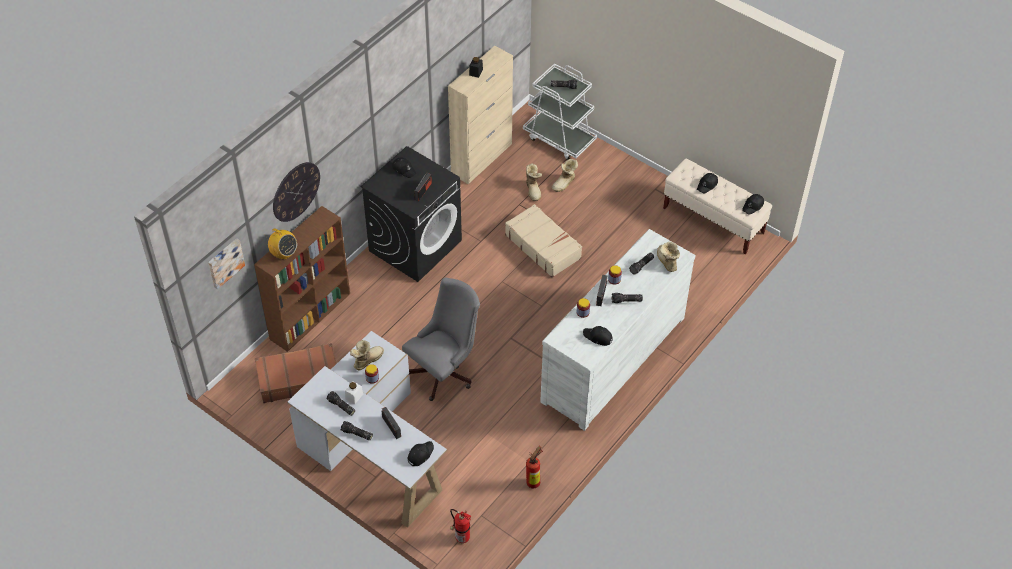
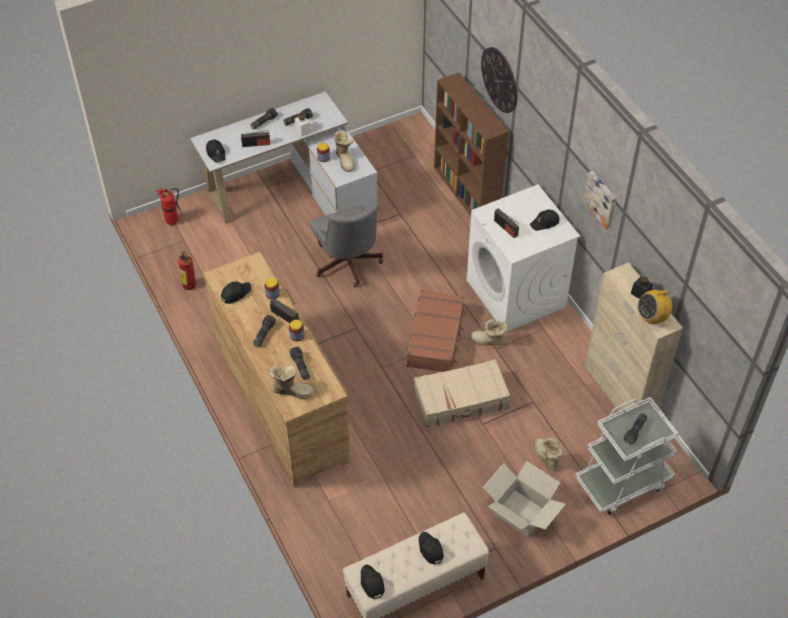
camera: 115 degrees right, 0 degrees up
(225, 262) = (448, 31): picture -> picture (601, 199)
(284, 254) = (460, 92): radio -> radio (652, 317)
(298, 378) = (399, 167): brown suitcase -> brown suitcase (436, 337)
(415, 245) = (516, 294): black washing machine -> white washing machine
(533, 189) = (549, 423): boot -> boot (488, 341)
(612, 359) = (282, 399): white dresser -> brown dresser
(619, 184) = (521, 513): none -> cardboard box

